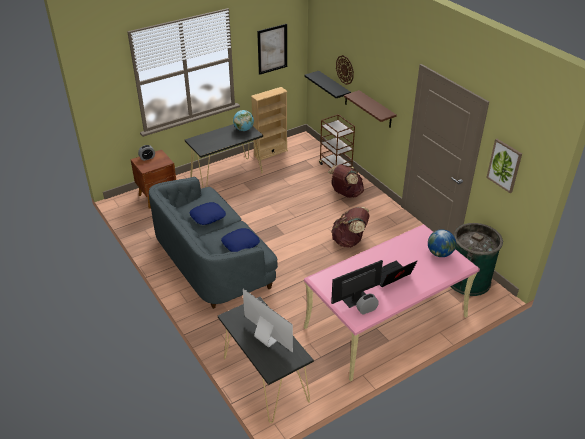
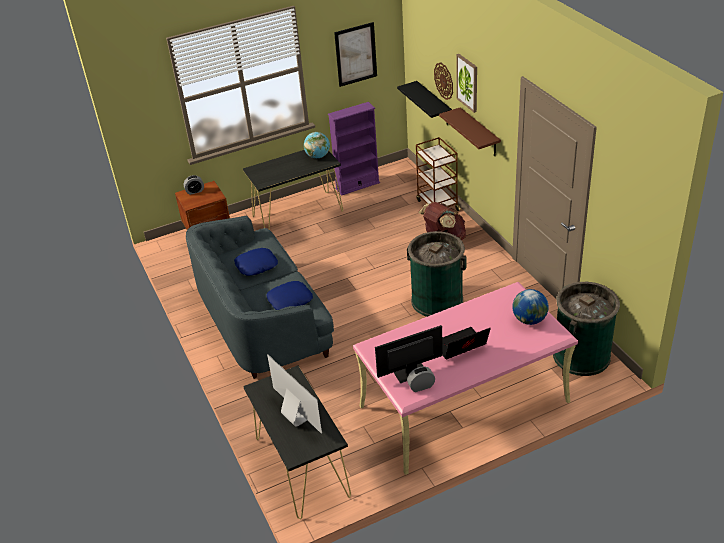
camera: 10 degrees right, 0 degrees up
(270, 153) = (357, 185): beige bookcase -> purple bookcase
(349, 241) = (437, 300): brown backpack -> green trash can
(504, 165) = (617, 209): picture -> picture (467, 82)

